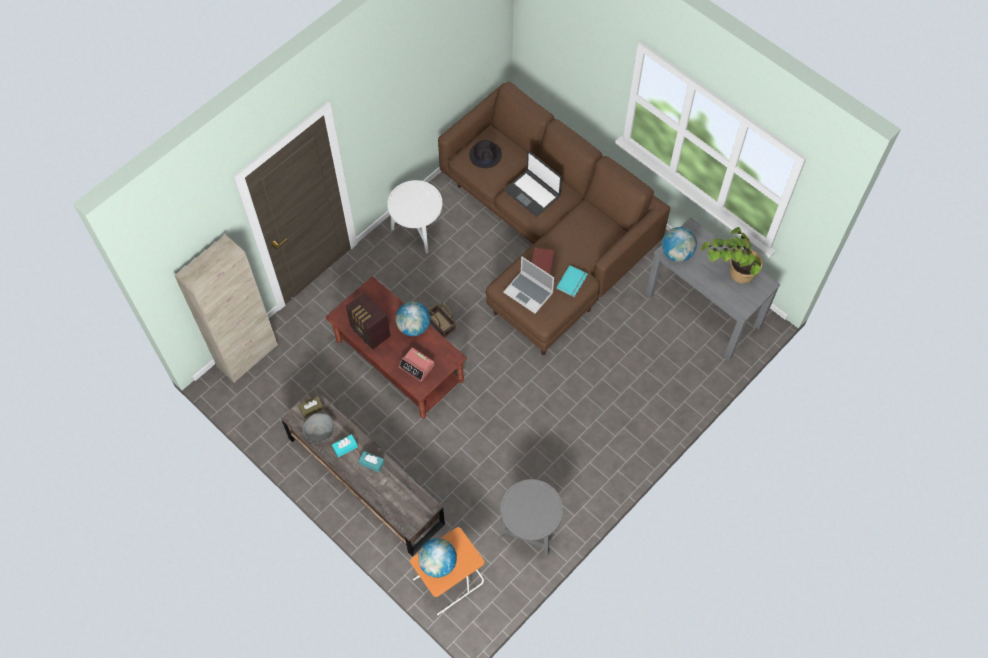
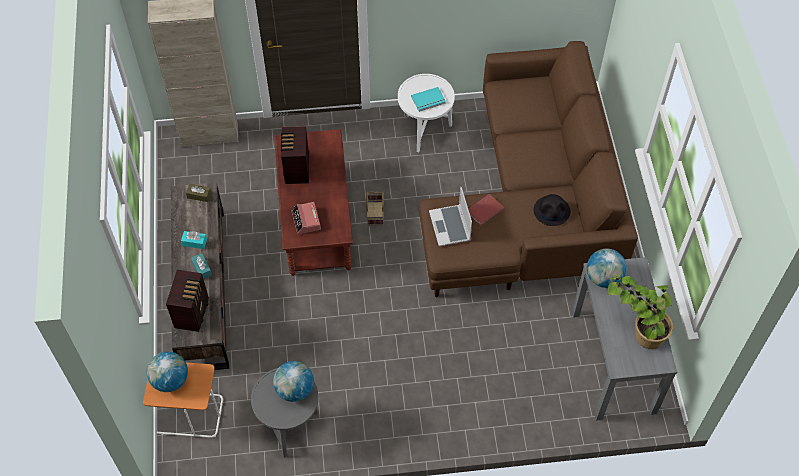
camera: 40 degrees right, 5 degrees down
(320, 432) = (188, 217): grey bowl -> none
(398, 501) = (193, 312): none -> radio
(413, 327) = (333, 189): globe -> globe (295, 390)
(485, 155) = (520, 95): black hat -> black hat (552, 211)
(532, 193) = (531, 151): laptop -> none
(572, 282) = (496, 244): turquoise book -> turquoise book (429, 100)

